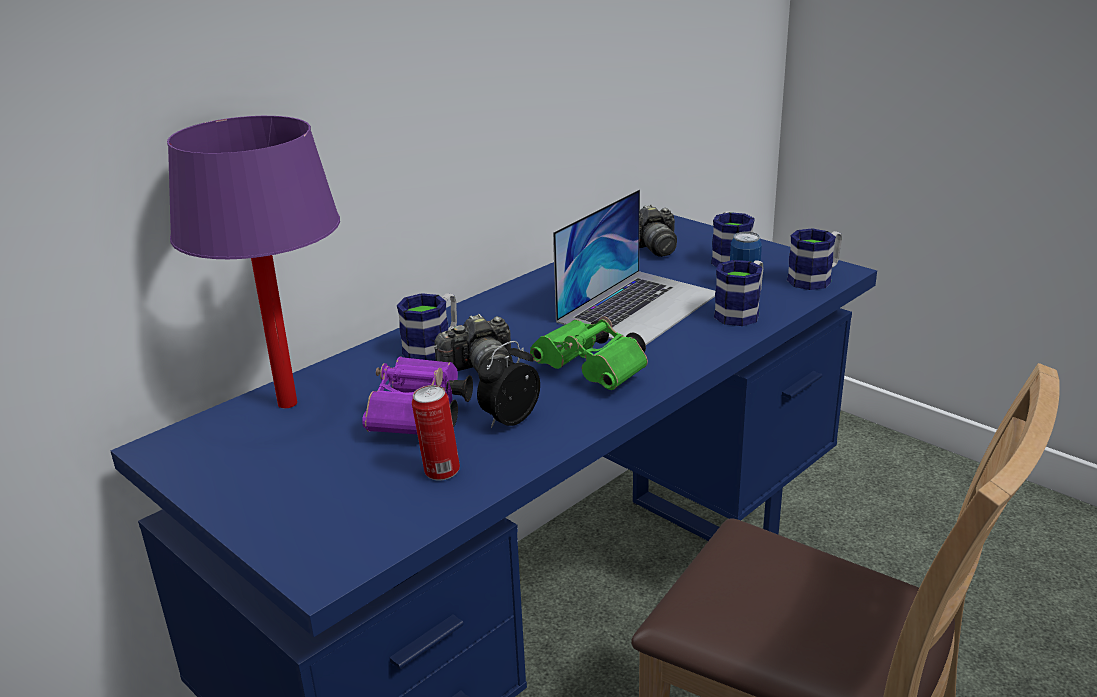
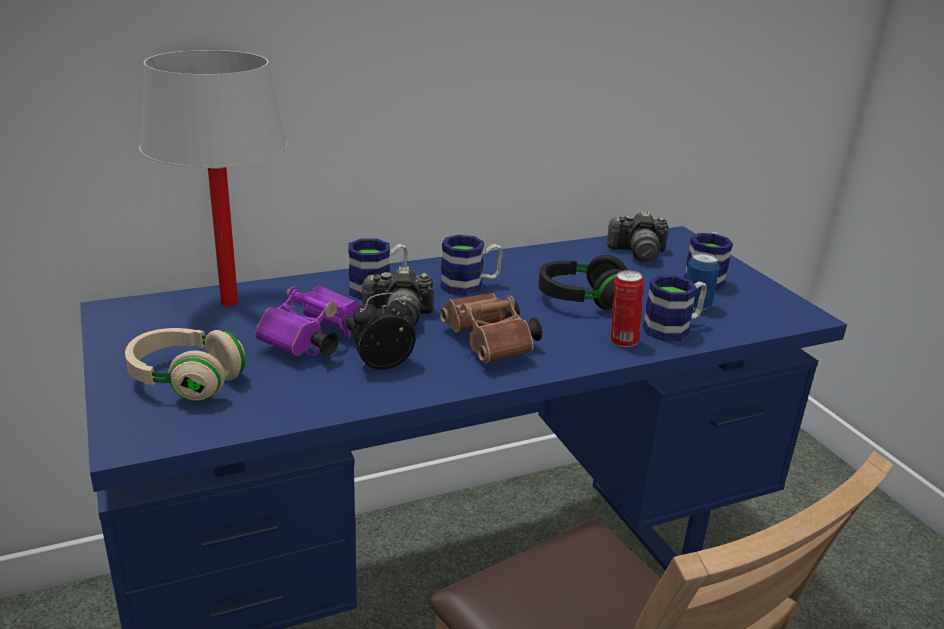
camera: 20 degrees right, 0 degrees up
(288, 403) = (229, 302): purple table lamp -> white table lamp
(321, 495) = (186, 380): none -> beige headphones
(439, 472) = (289, 390): can -> can (622, 341)
(595, 373) = (491, 345): green binoculars -> brown binoculars
(639, 307) = (582, 299): laptop -> black headphones
(815, 278) = (774, 316): mug -> mug (470, 285)

